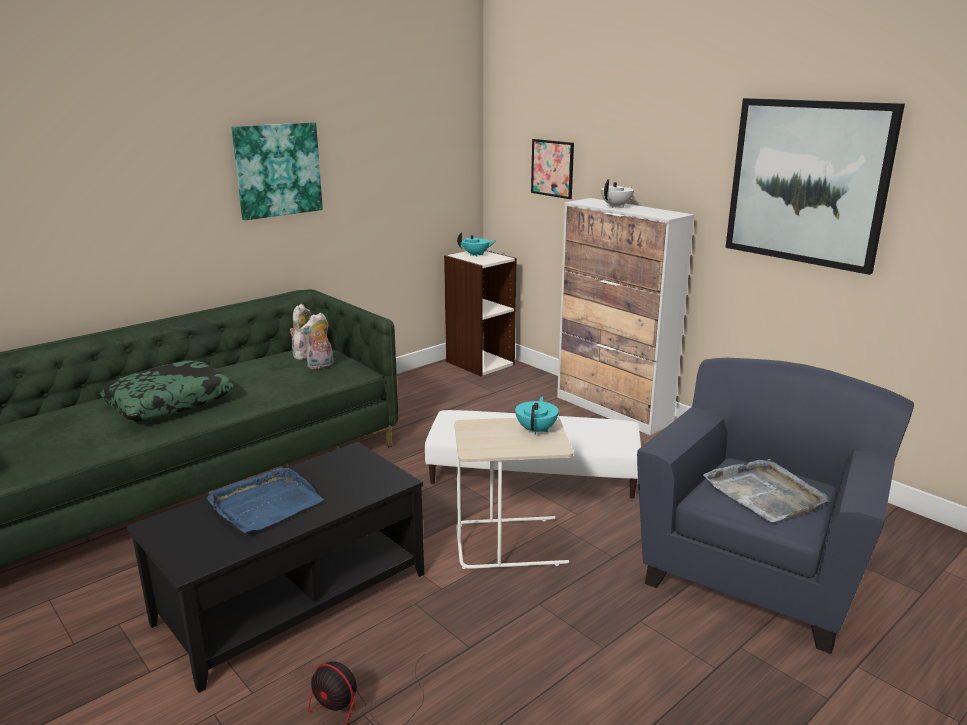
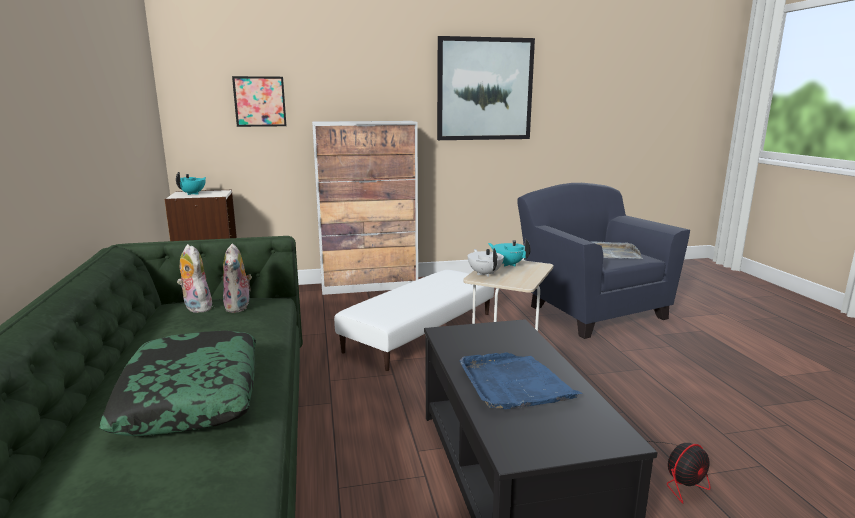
camera: 60 degrees left, 5 degrees down
(277, 170) = (62, 88): picture -> none
(617, 206) = (356, 121): white teapot -> white teapot (485, 274)

